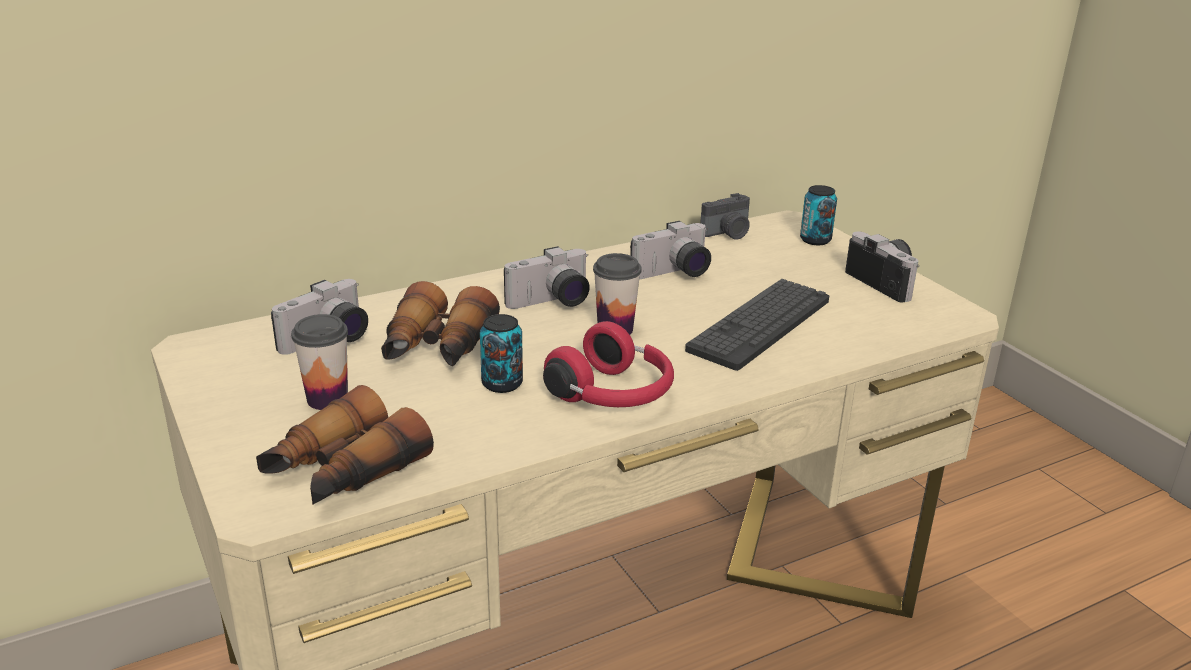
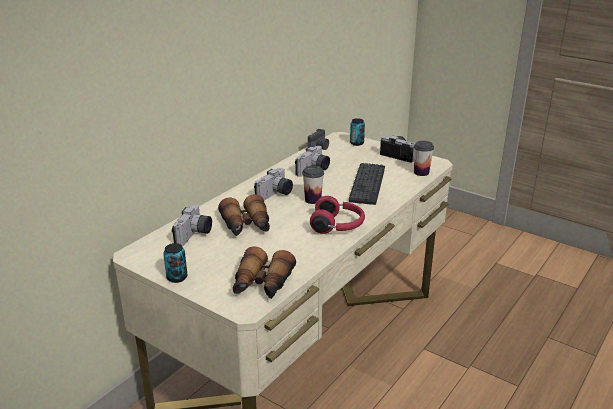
camera: 25 degrees left, 0 degrees up
(327, 399) = (222, 259): cup -> cup (421, 172)
(502, 384) = (289, 233): can -> can (177, 277)

